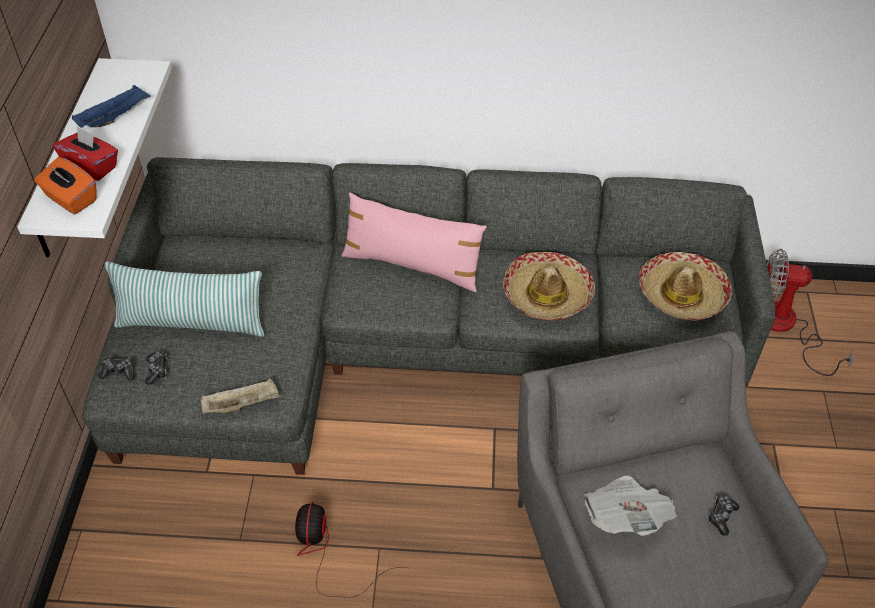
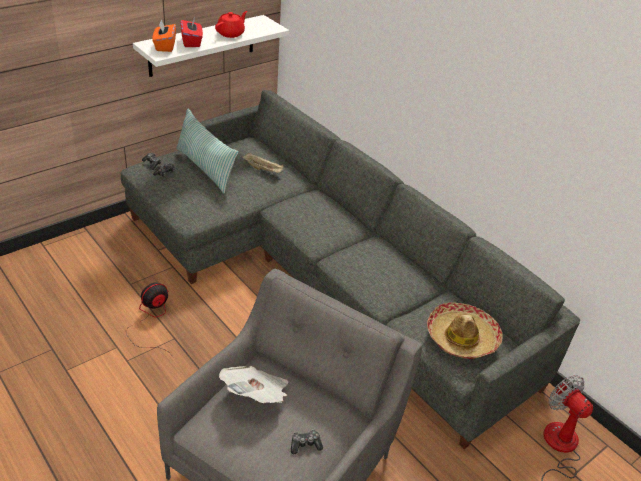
camera: 45 degrees right, 10 degrees down
(115, 117) = (231, 33): blue tray -> red teapot
(242, 404) = (175, 210): beige tray -> beige tray (263, 169)
(412, 265) = (335, 218): pink pillow -> none
(547, 294) = (382, 278): hat -> none

